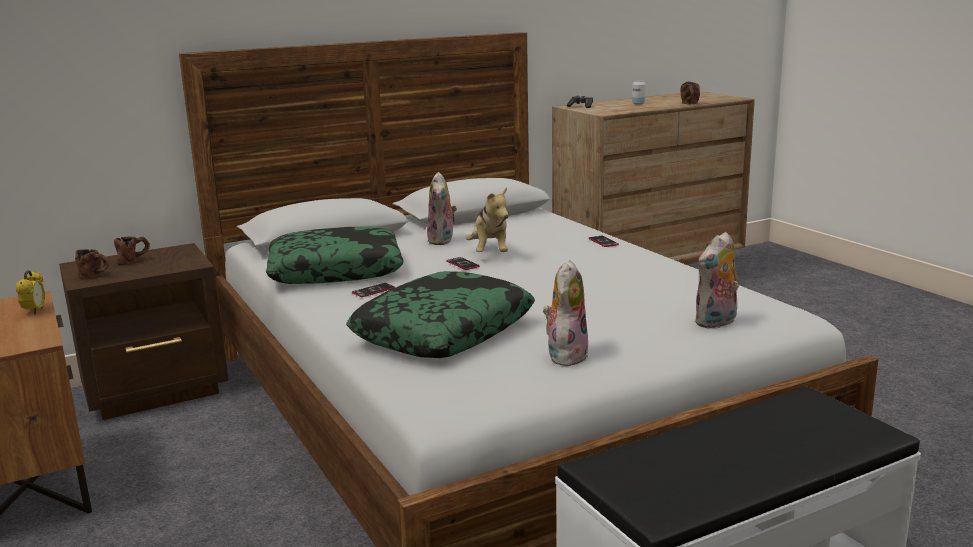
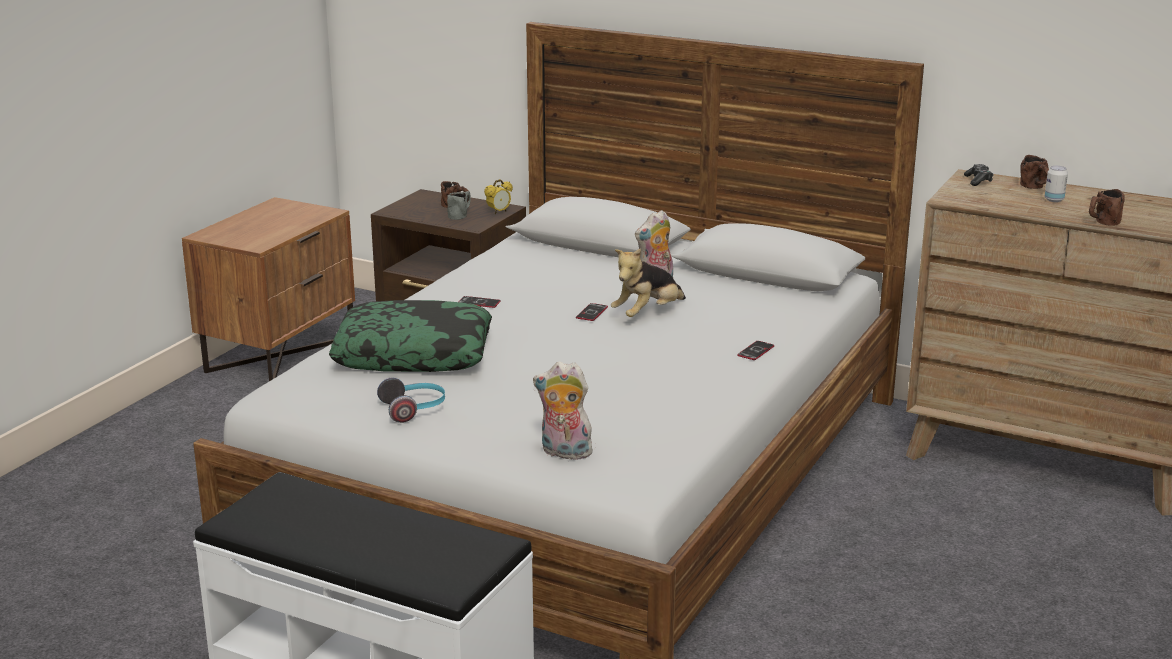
camera: 55 degrees right, 5 degrees up
(35, 311) = (306, 222): alarm clock -> alarm clock (499, 212)
(96, 276) = (407, 209): brown mug -> brown mug (1036, 188)
(158, 263) = (461, 215): none -> grey mug
(336, 270) = (514, 274): pillow -> none
(565, 355) = (414, 409): plush toy -> headphones

